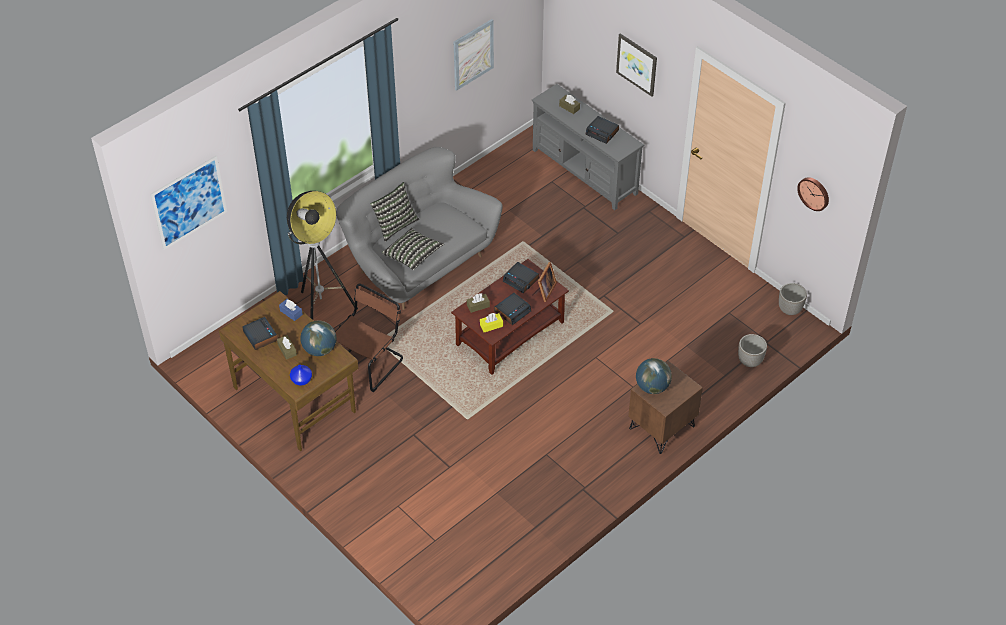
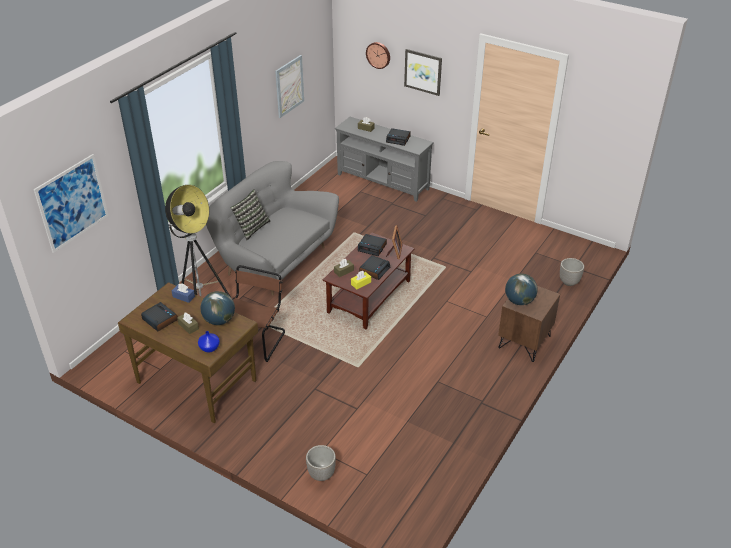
camera: 15 degrees left, 10 degrees down
(413, 255) = (274, 246): pillow -> none
(789, 309) = (579, 243): planter -> planter (321, 474)
(814, 193) = (599, 129): wall clock -> wall clock (378, 55)

